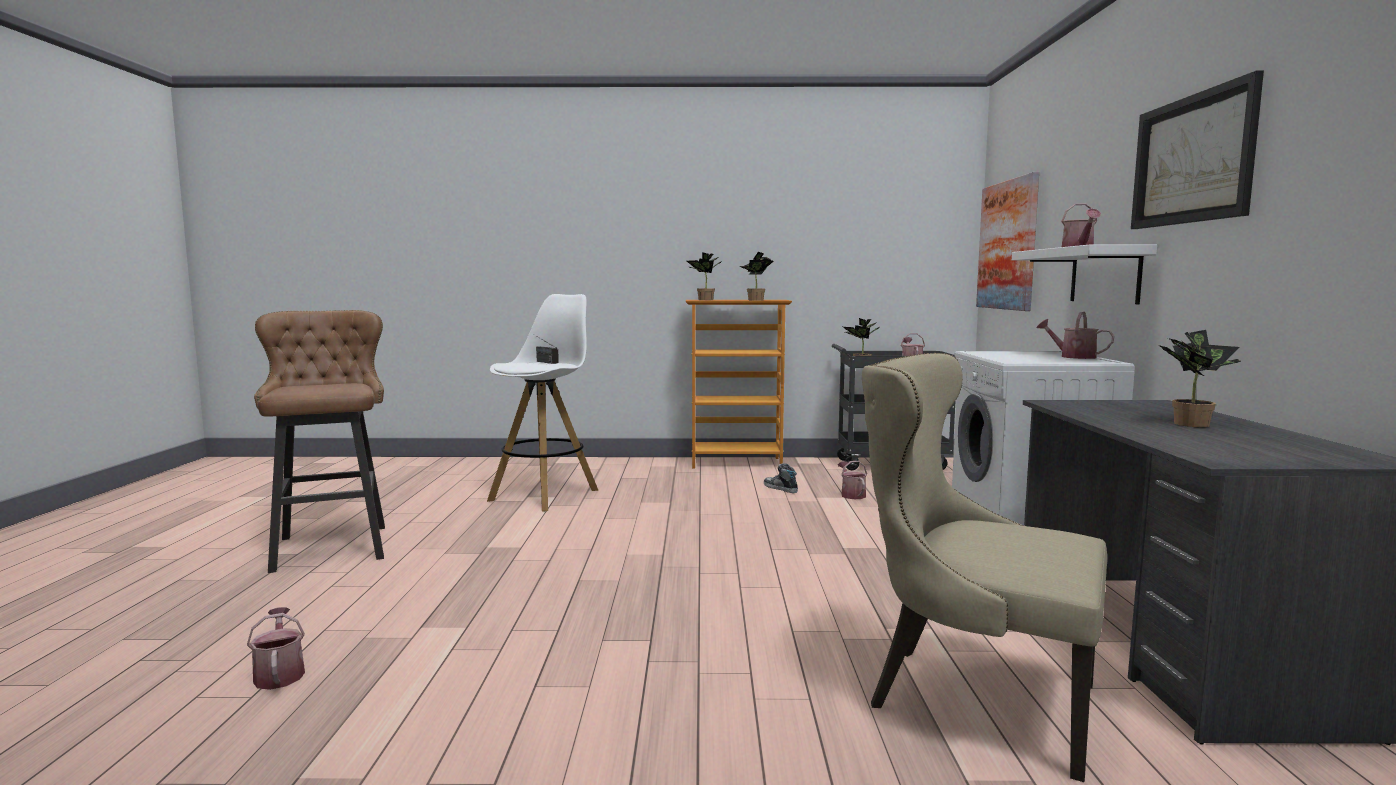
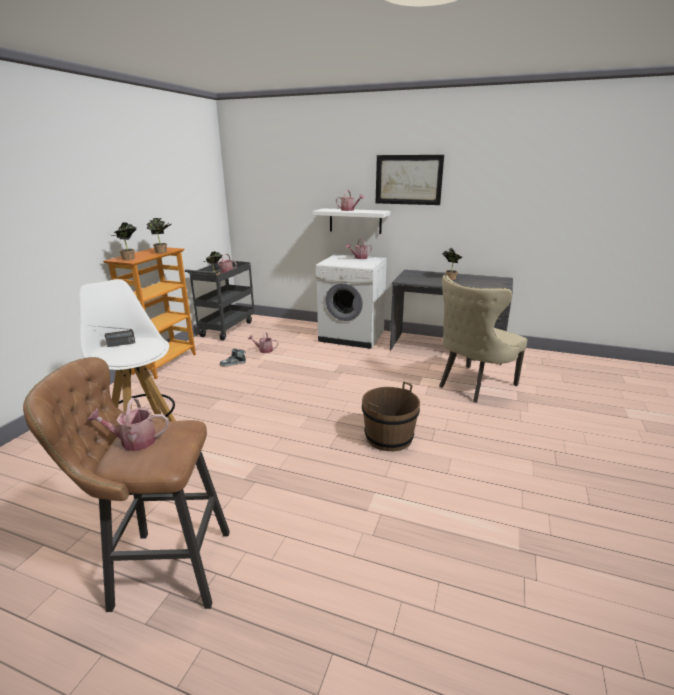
camera: 70 degrees left, 15 degrees up
(279, 674) = (412, 571): watering can -> watering can (133, 441)
(634, 620) = (388, 437): none -> brown bucket
(1007, 245) = (261, 200): picture -> none

